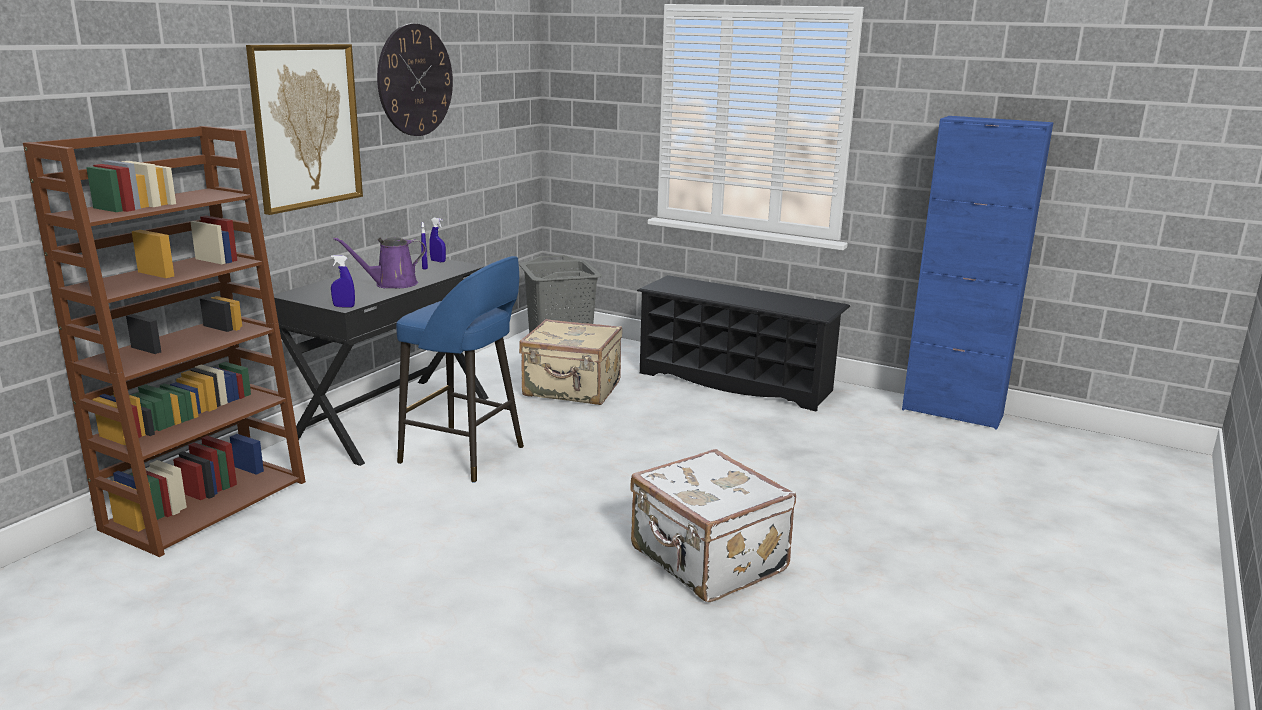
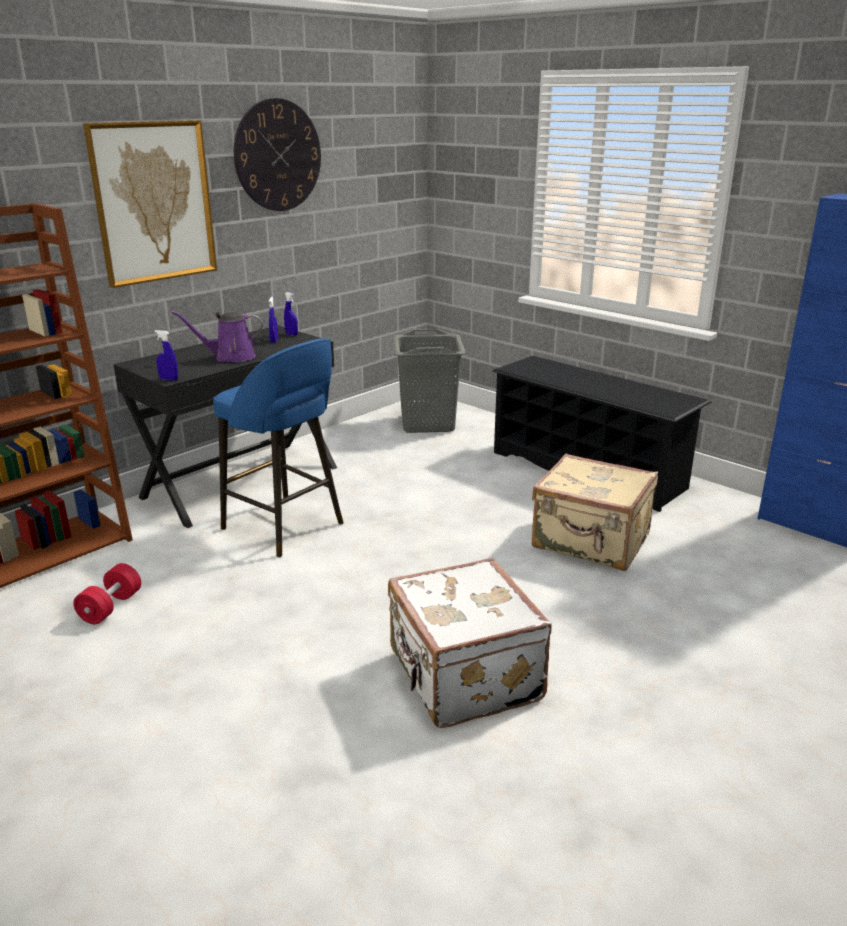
camera: 15 degrees right, 5 degrees up
(320, 544) = (111, 607): none -> red dumbbell
(572, 390) = (419, 465): beige suitcase -> beige suitcase (591, 542)

